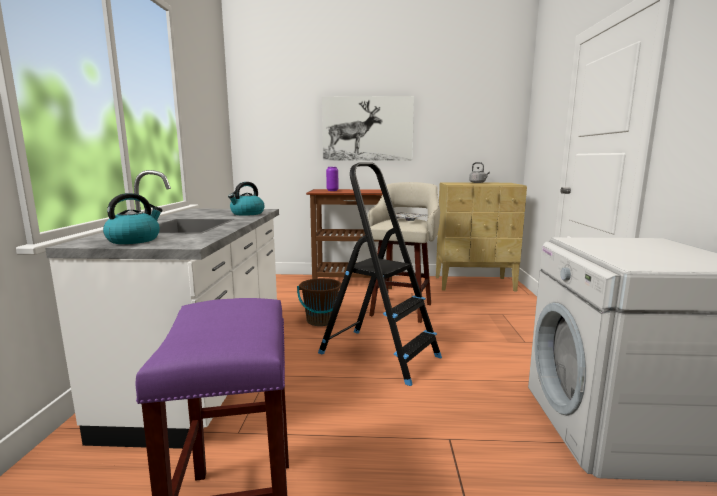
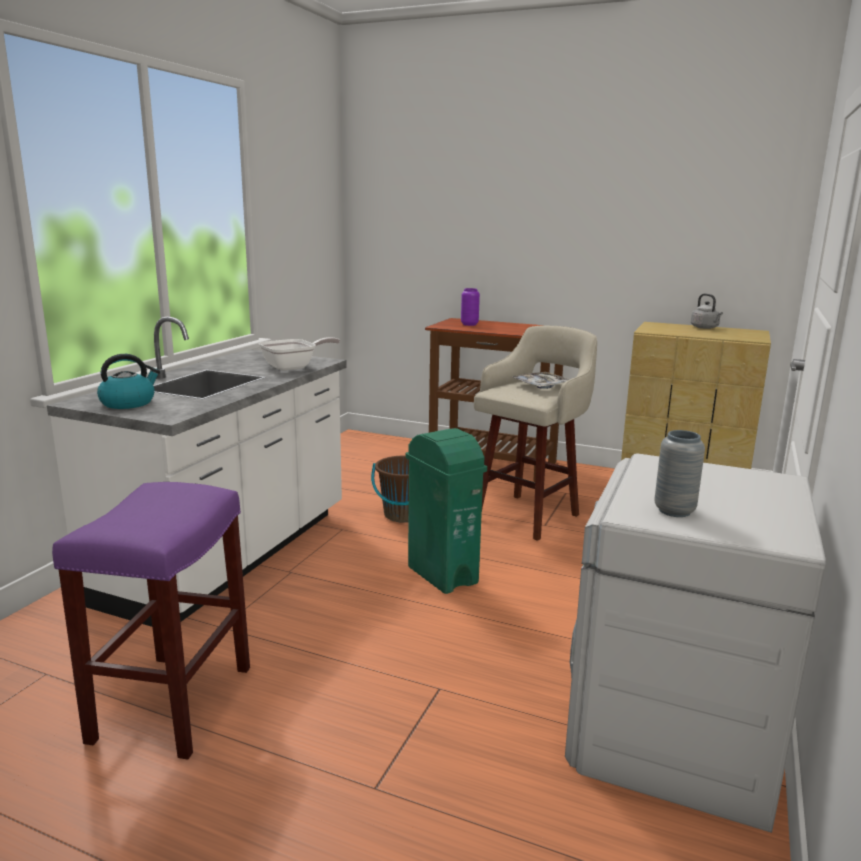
camera: 20 degrees right, 5 degrees up
(247, 213) = (294, 367): kettle -> frying pan
(367, 129) = (535, 230): picture -> none
(380, 355) = (442, 574): black step ladder -> green trash can
(650, 260) = (674, 511): none -> grey vase

